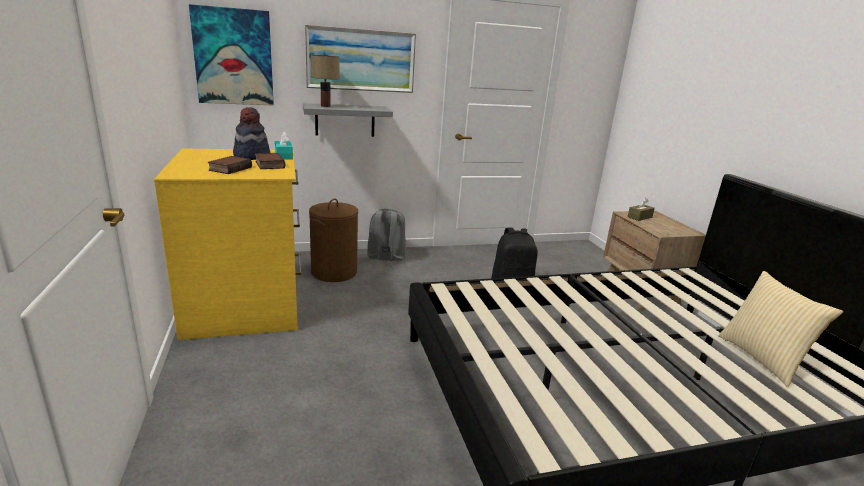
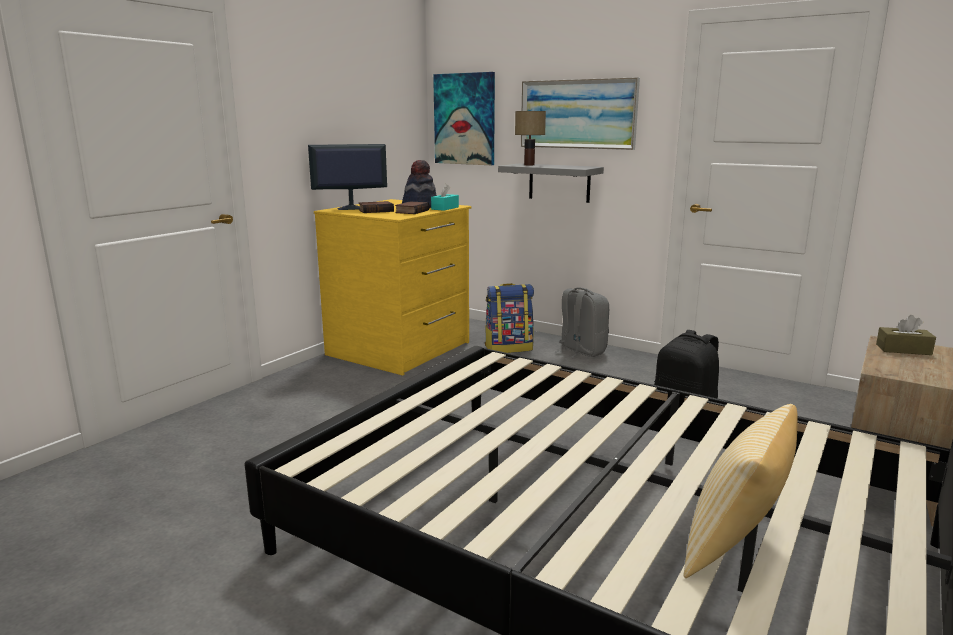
camera: 50 degrees right, 5 degrees down
(189, 169) = (350, 208): none -> monitor
(334, 272) = (509, 348): brown laundry basket -> backpack

